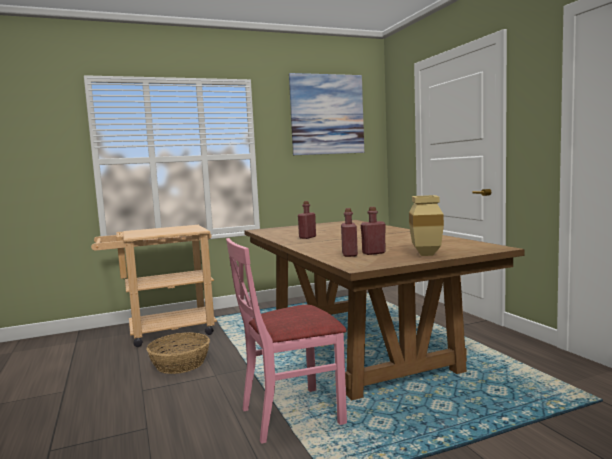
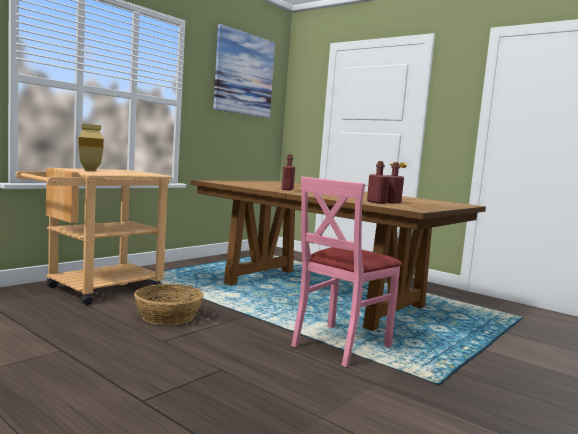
camera: 30 degrees left, 0 degrees up
(424, 254) = (432, 205): beige vase -> beige vase (89, 170)

